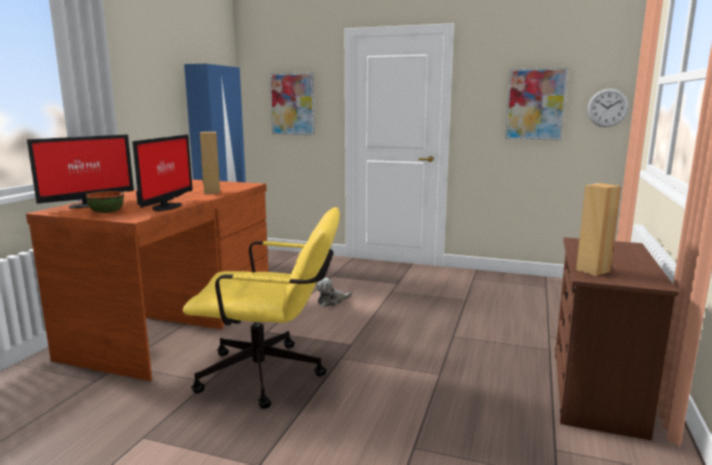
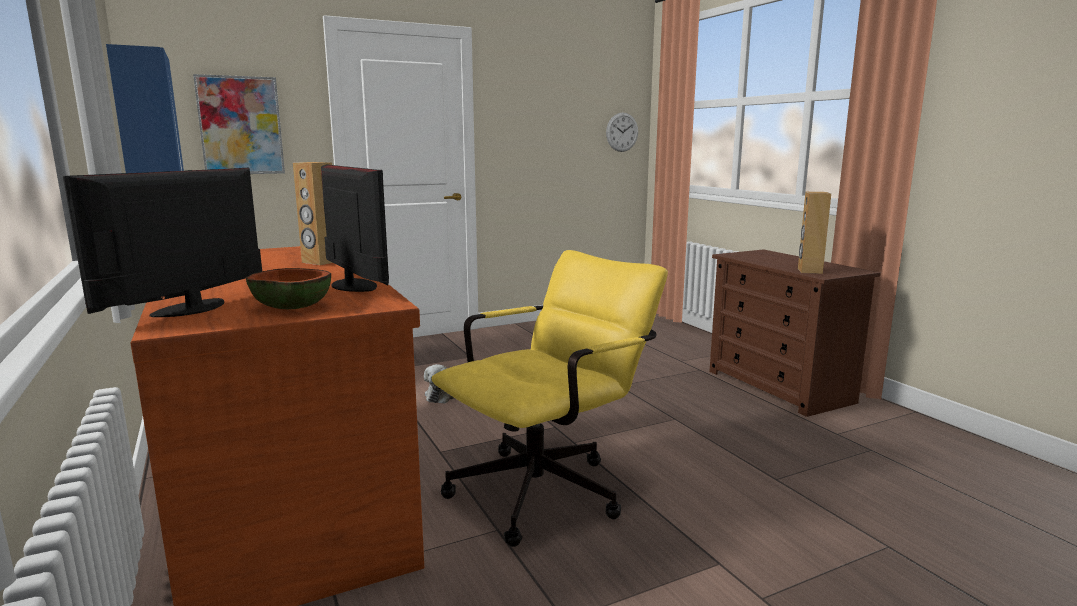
camera: 45 degrees left, 0 degrees up
(86, 205) = (194, 308): monitor -> monitor turned 150 degrees counterclockwise
(535, 104) = (561, 128): picture -> none

